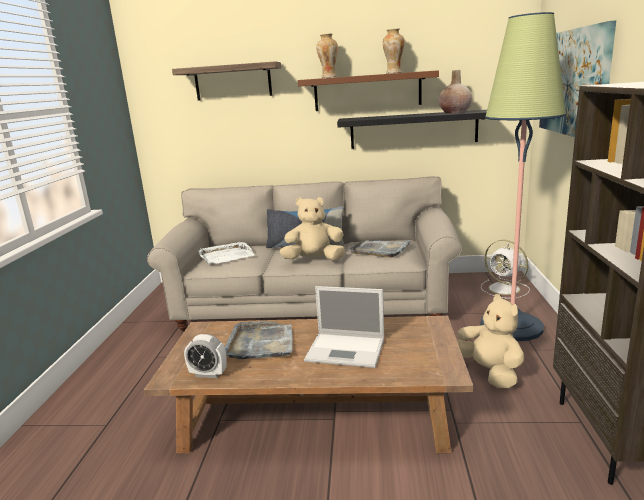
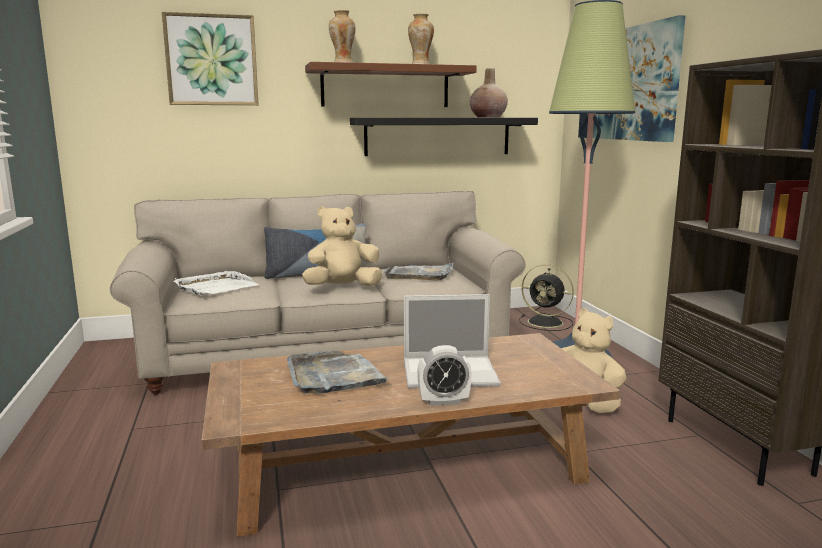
camera: 20 degrees left, 5 degrees down
(208, 374) = (286, 413): alarm clock -> alarm clock (443, 401)
(233, 82) = (211, 60): shelf -> picture
(505, 289) = (547, 322): white fan -> black fan

